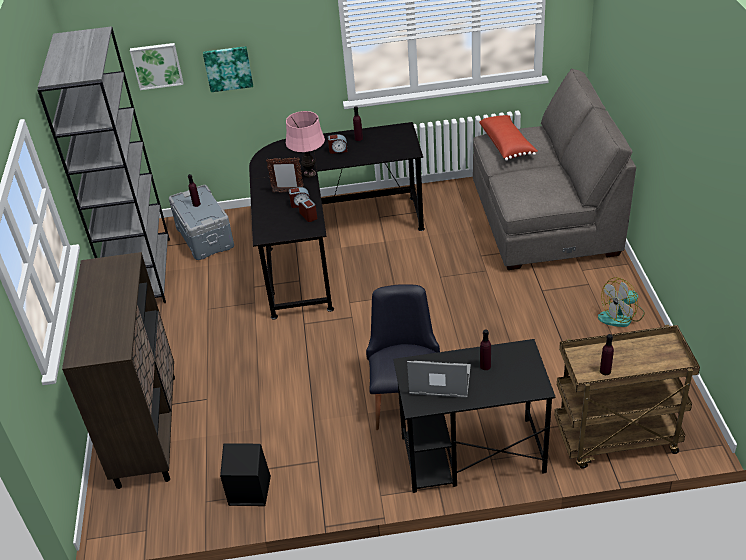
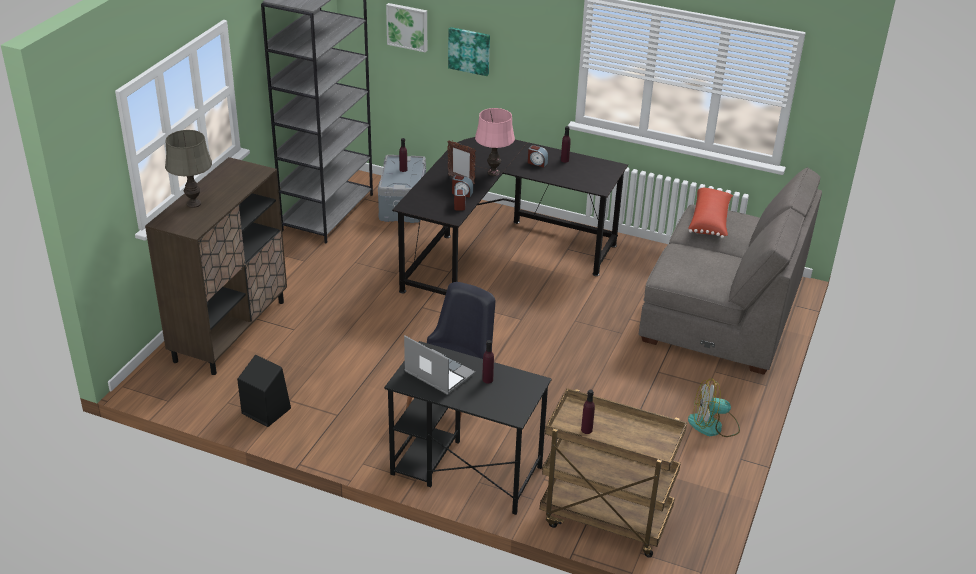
camera: 25 degrees right, 5 degrees down
(92, 323) = (194, 204): none -> grey table lamp

